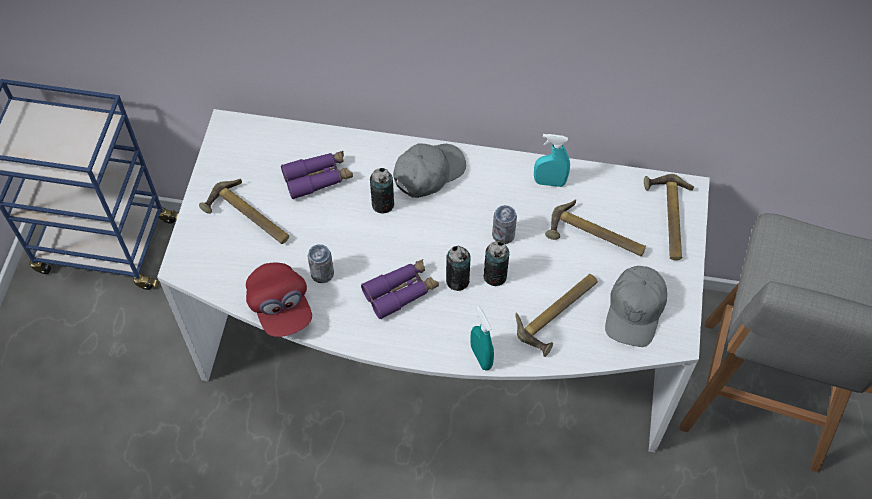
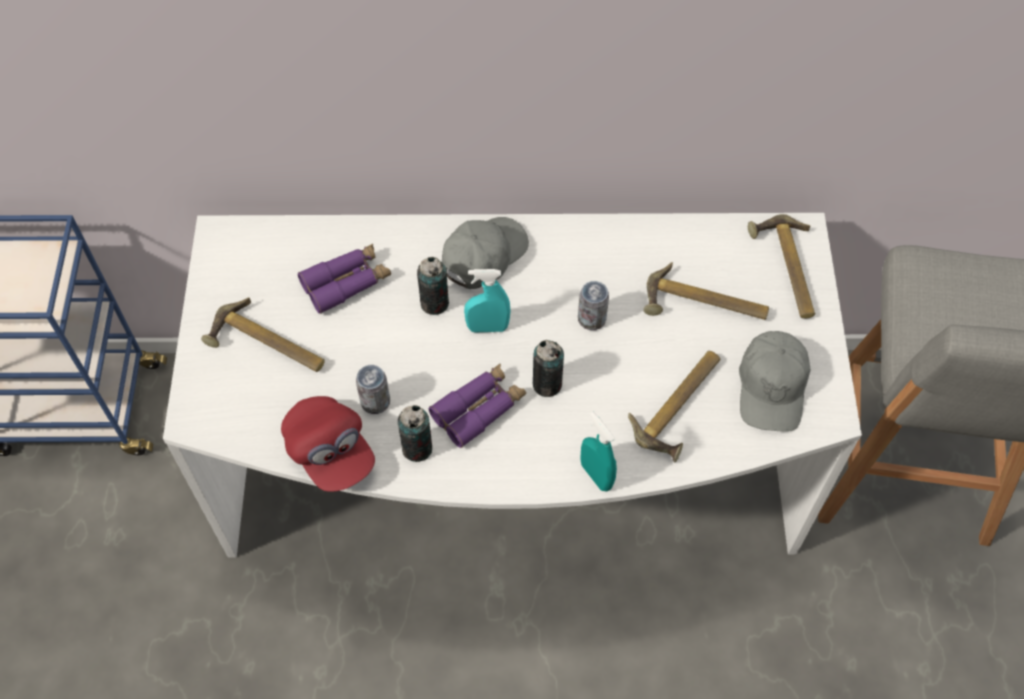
camera: 10 degrees left, 0 degrees up
(495, 276) = (592, 371): can -> can (417, 448)
(549, 182) = (634, 246): turquoise spray bottle -> turquoise spray bottle (487, 327)

